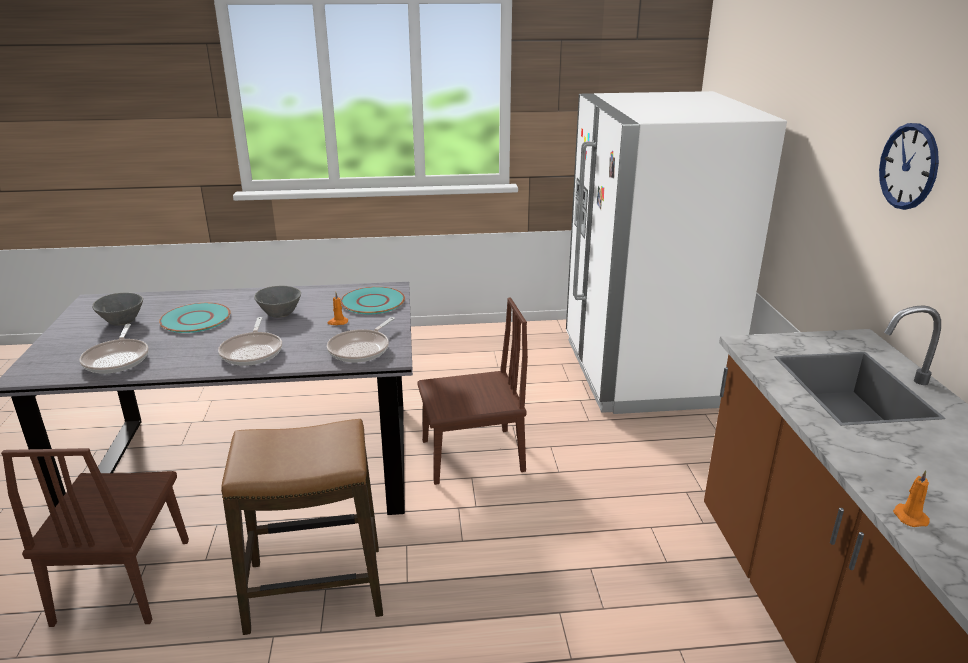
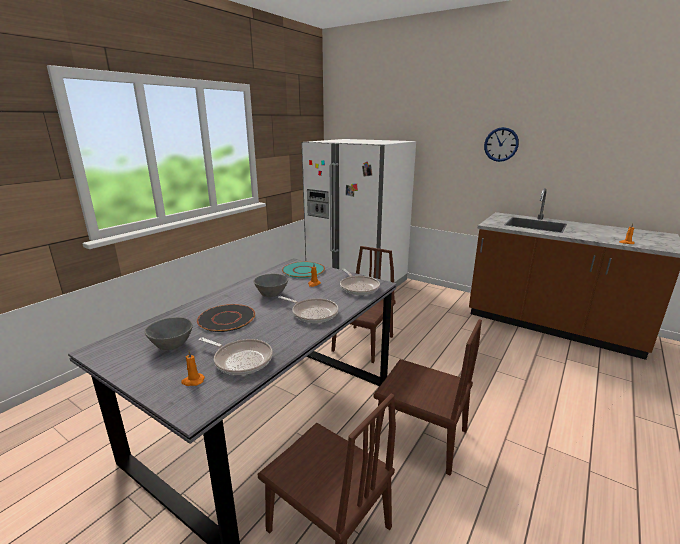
camera: 50 degrees left, 5 degrees down
(67, 356) = (192, 381): none -> orange candle
(195, 319) = (226, 319): turquoise plate -> black plate
(315, 589) = (420, 436): stool -> brown chair

